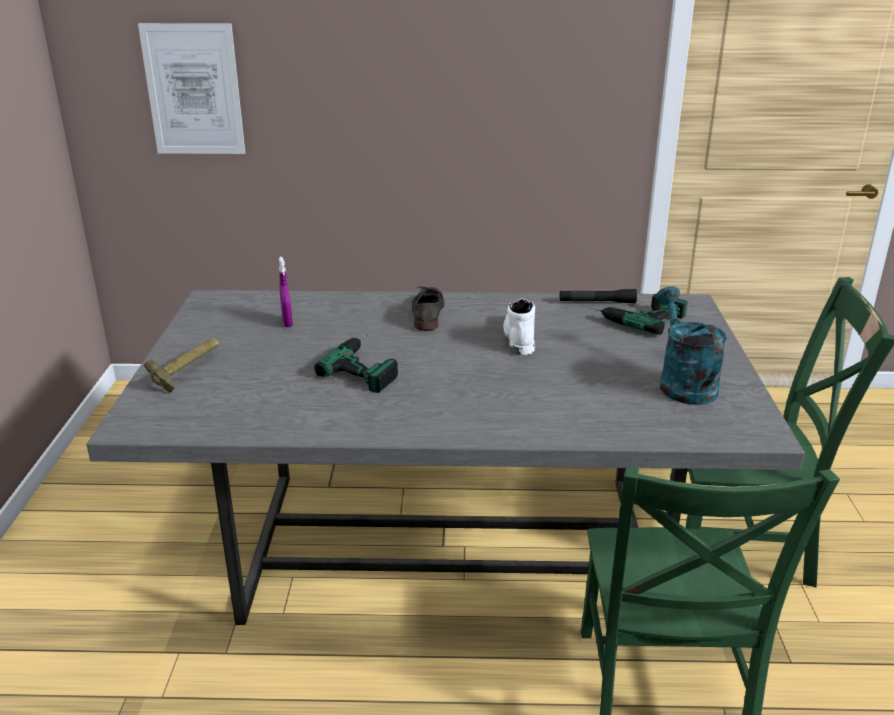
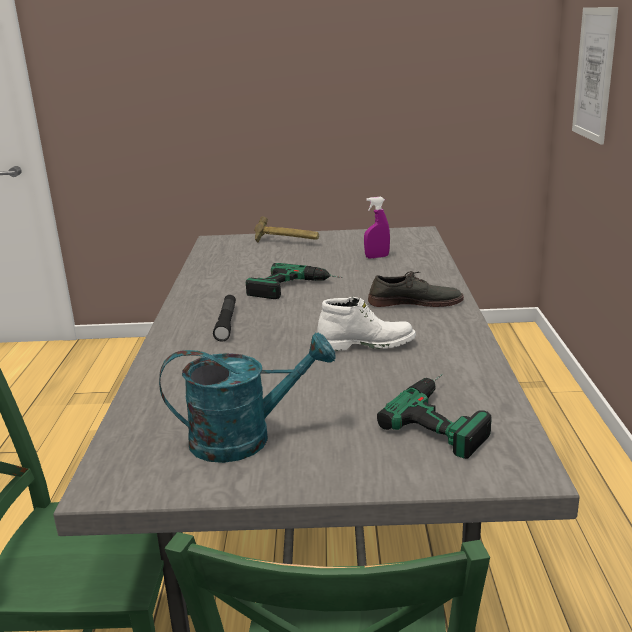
camera: 90 degrees right, 5 degrees down
(597, 302) = (487, 390): black flashlight -> black flashlight (226, 323)

